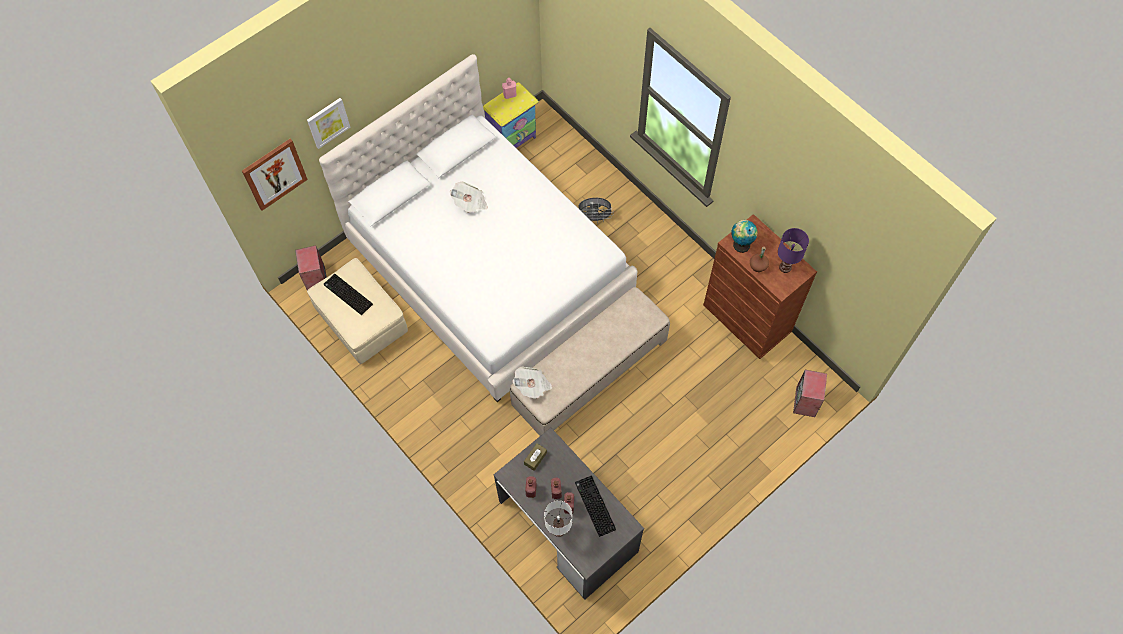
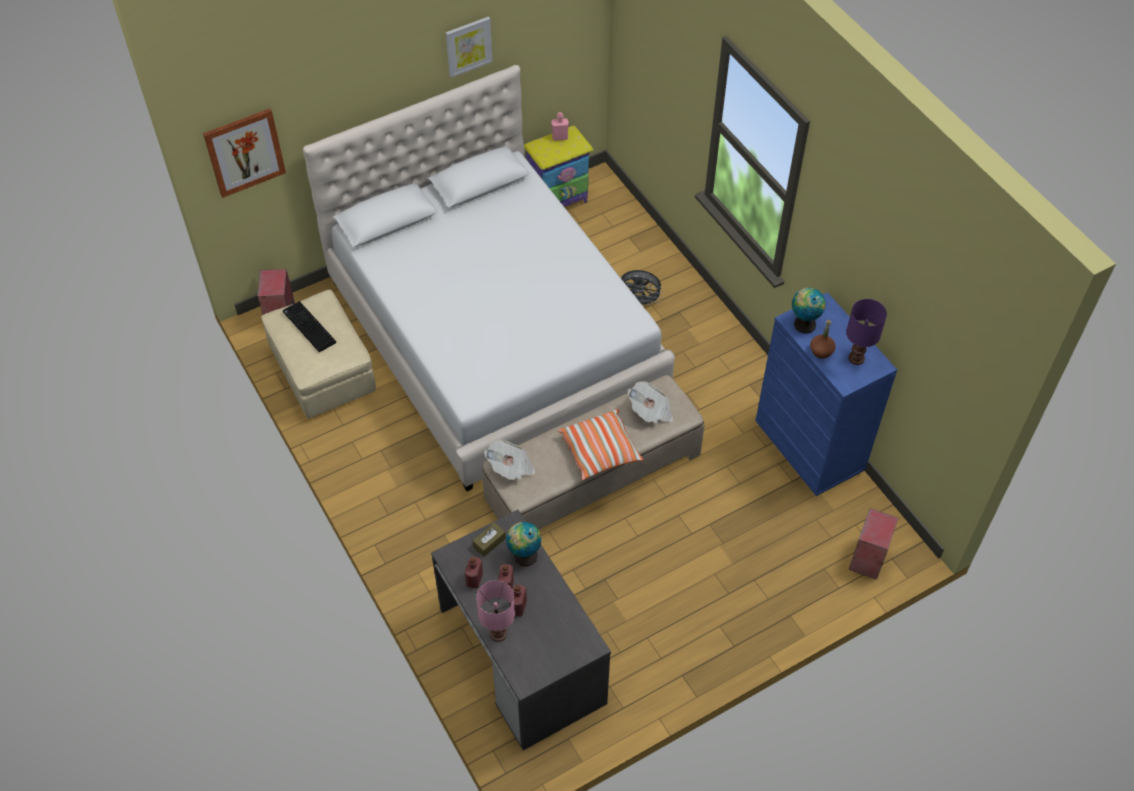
camera: 10 degrees right, 10 degrees down
(328, 122) = (320, 102): picture -> picture (468, 46)
(470, 203) = (481, 242): newspaper -> newspaper (650, 411)
(559, 530) = (498, 634): white table lamp -> pink table lamp
(563, 464) = (524, 555): none -> globe
(594, 506) = (551, 612): keyboard -> none
(597, 360) = (600, 451): none -> pillow
(747, 321) = (809, 449): brown dresser -> blue dresser

